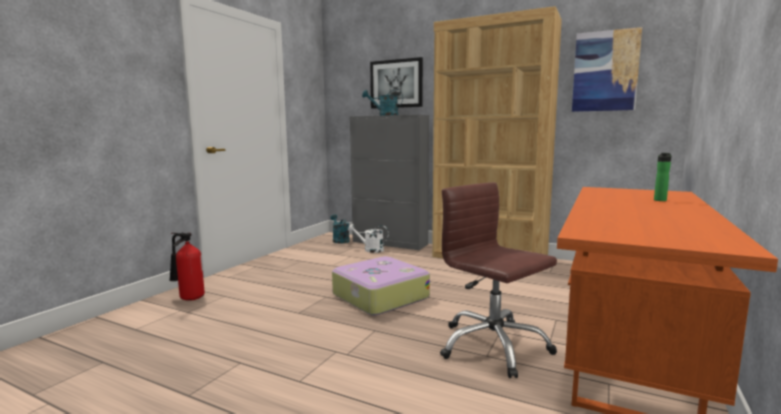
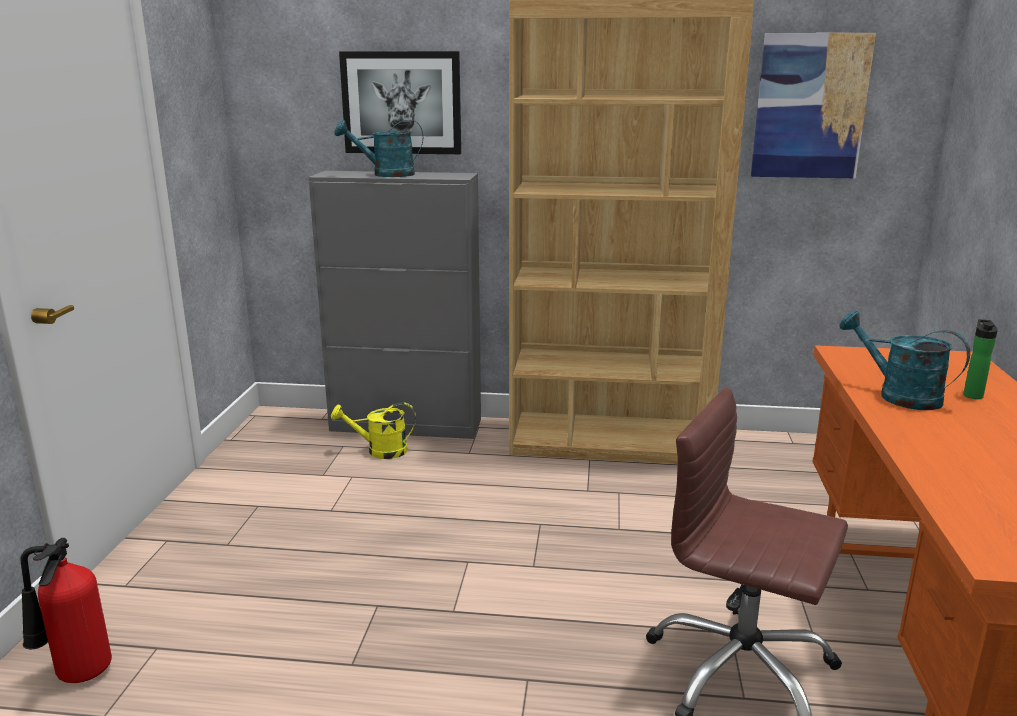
camera: 20 degrees left, 10 degrees up
(339, 240) = (299, 429): turquoise watering can -> turquoise watering can (898, 395)
(370, 250) = (380, 451): white watering can -> yellow watering can
(379, 296) = (478, 584): suitcase -> none

